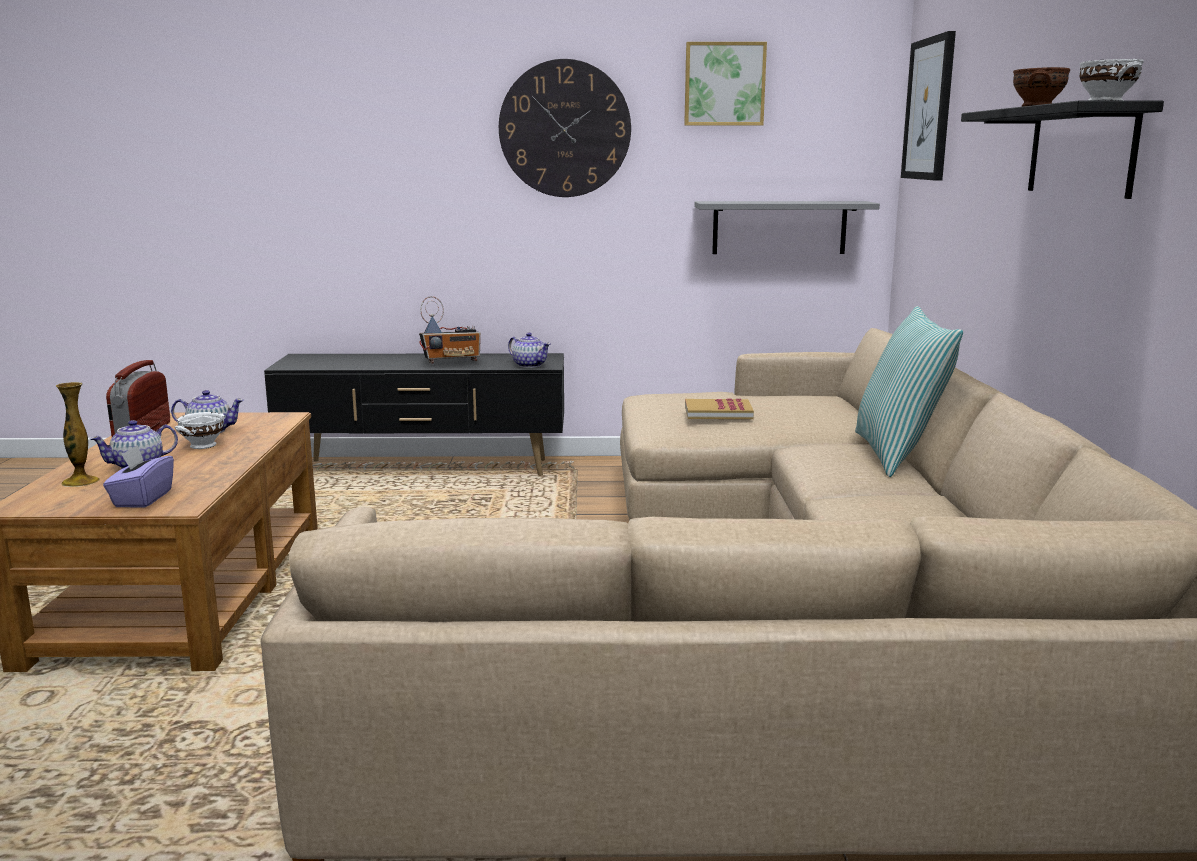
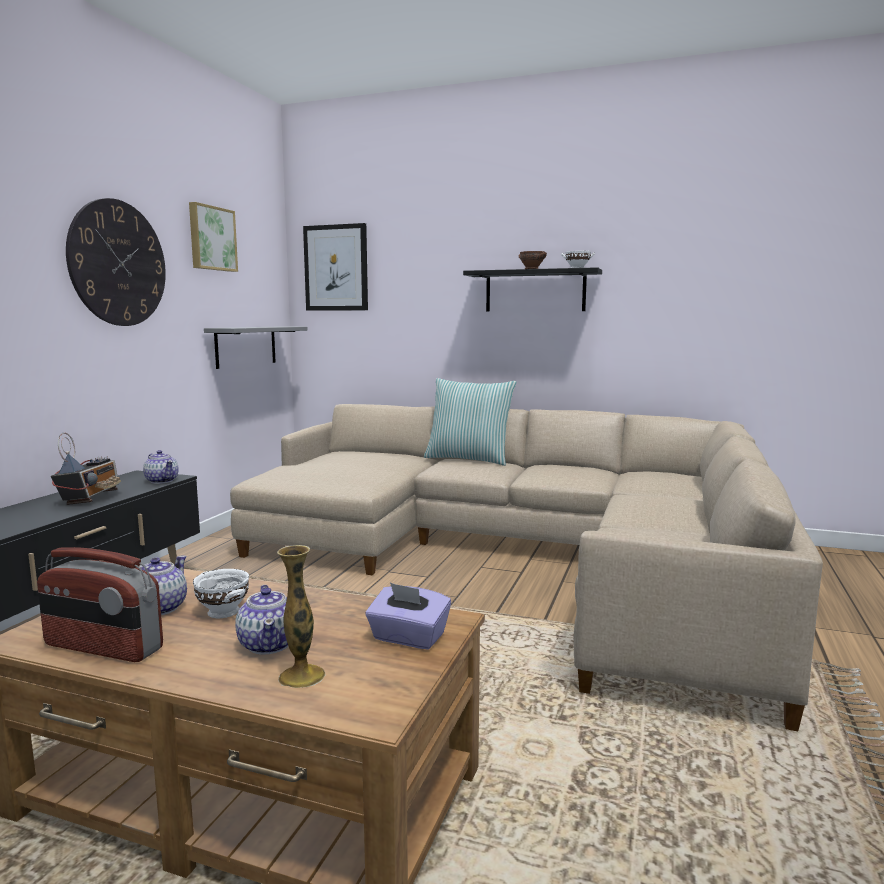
camera: 70 degrees left, 5 degrees down
(529, 365) = (162, 481): teapot -> teapot turned 75 degrees clockwise
(718, 412) = (353, 469): book -> none

